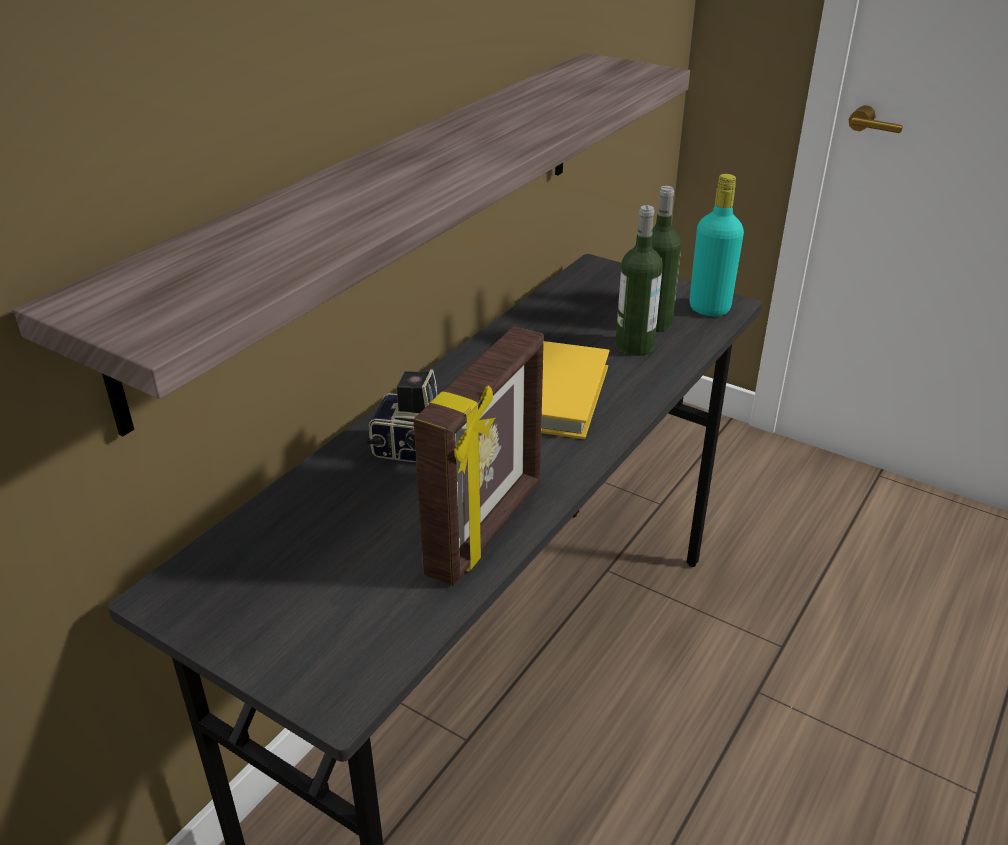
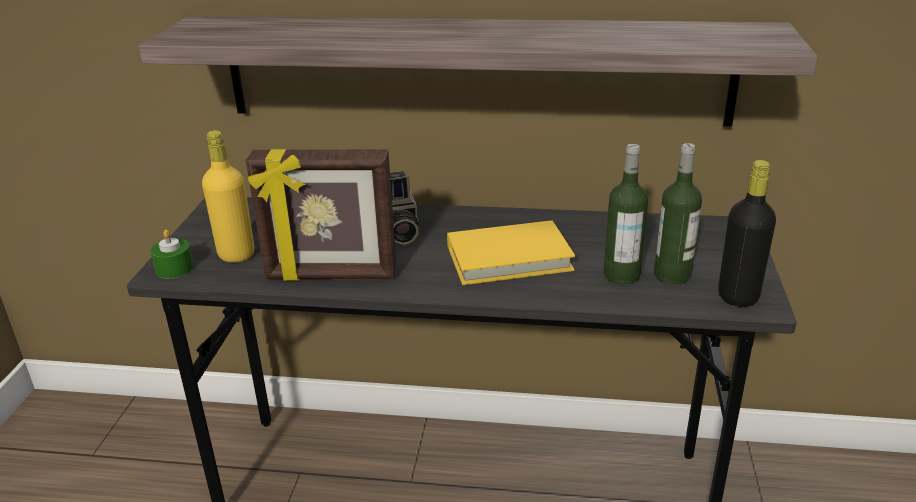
camera: 65 degrees right, 5 degrees down
(335, 680) = (174, 268): none -> green candle
(351, 604) = (236, 254): none -> yellow bottle
(709, 308) = (738, 296): turquoise bottle -> black bottle

